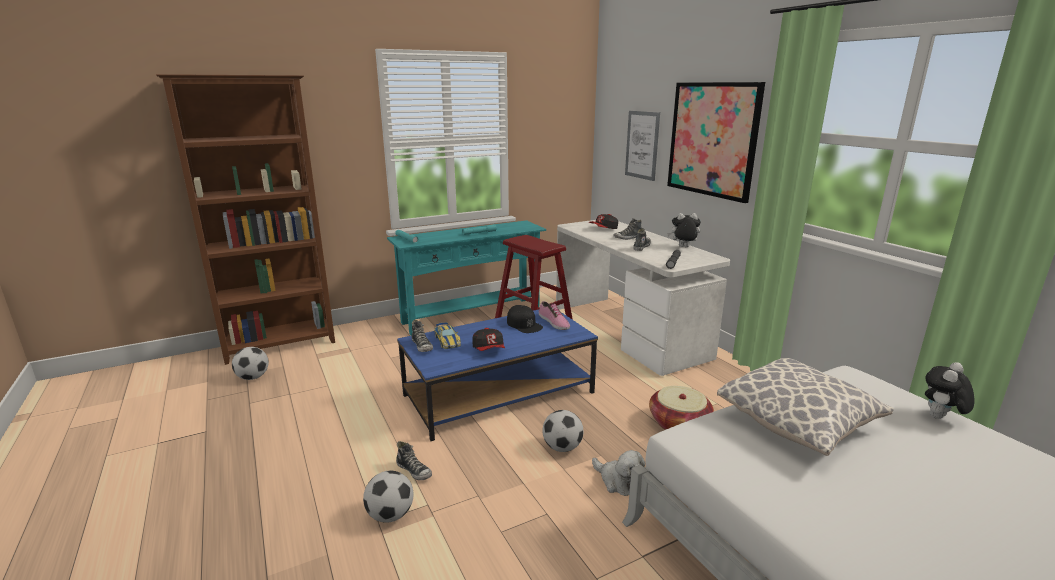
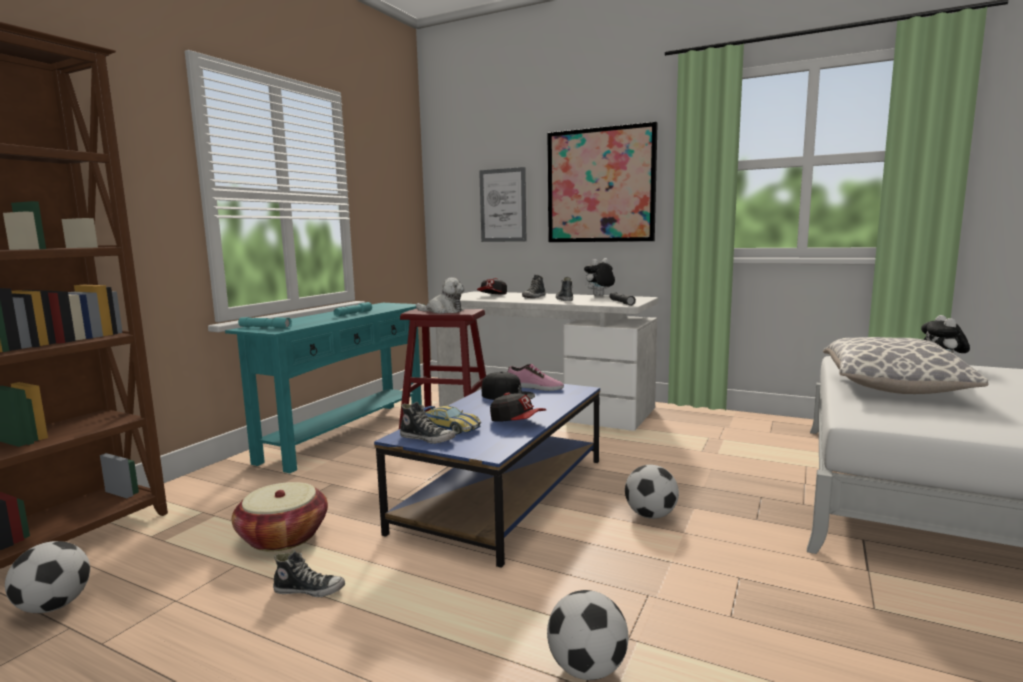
camera: 35 degrees left, 10 degrees down
(414, 471) = (533, 606): shoe -> shoe (310, 590)
(618, 481) = (745, 522): plush toy -> plush toy (443, 311)
(679, 423) = (708, 460): basket -> basket (283, 536)

